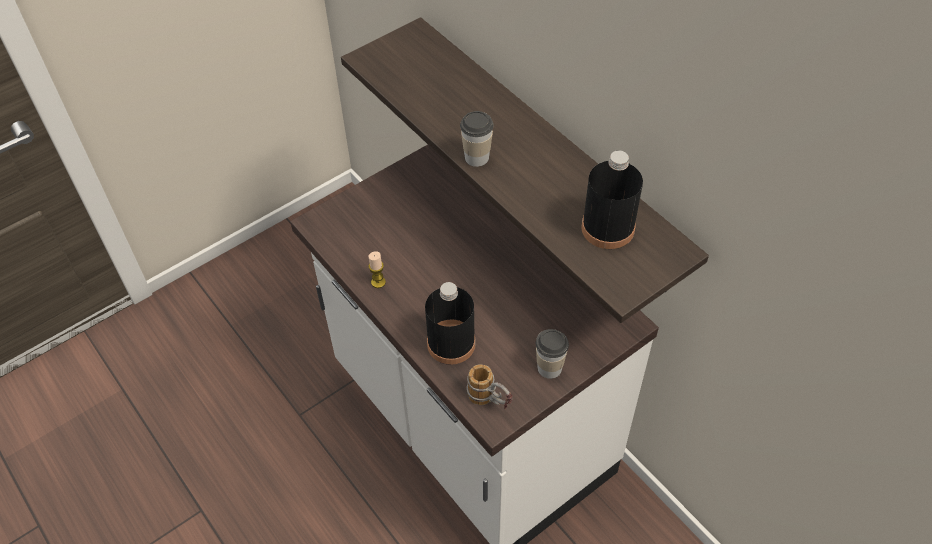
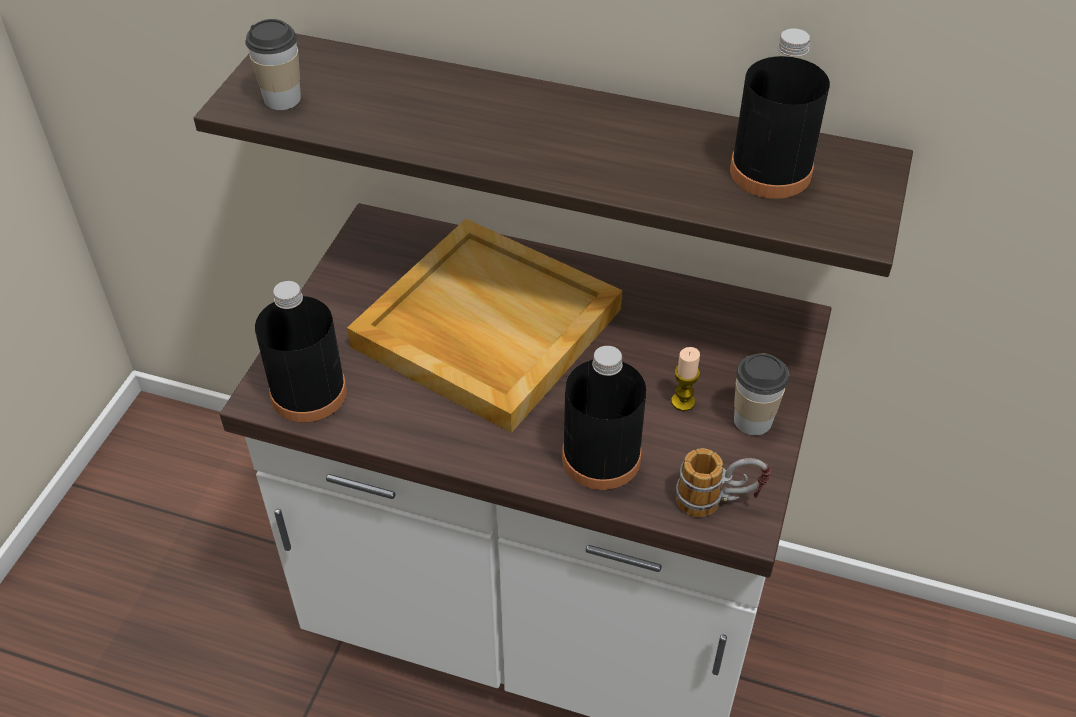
camera: 35 degrees left, 5 degrees down
(338, 231) = (309, 393): none -> black bottle
(378, 282) = (428, 430): candle -> candle (683, 402)
(451, 240) = (484, 328): none -> beige tray
(477, 157) = (520, 162): cup -> cup (282, 99)

